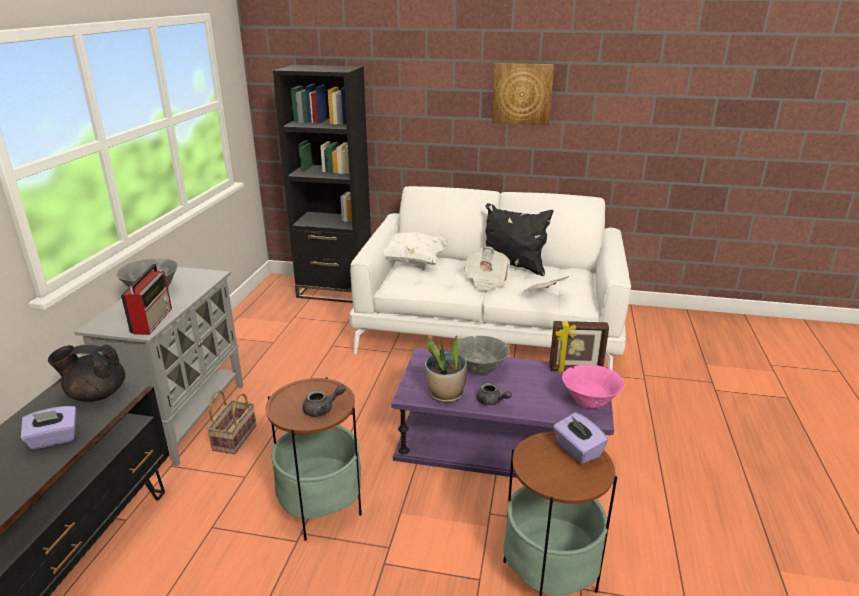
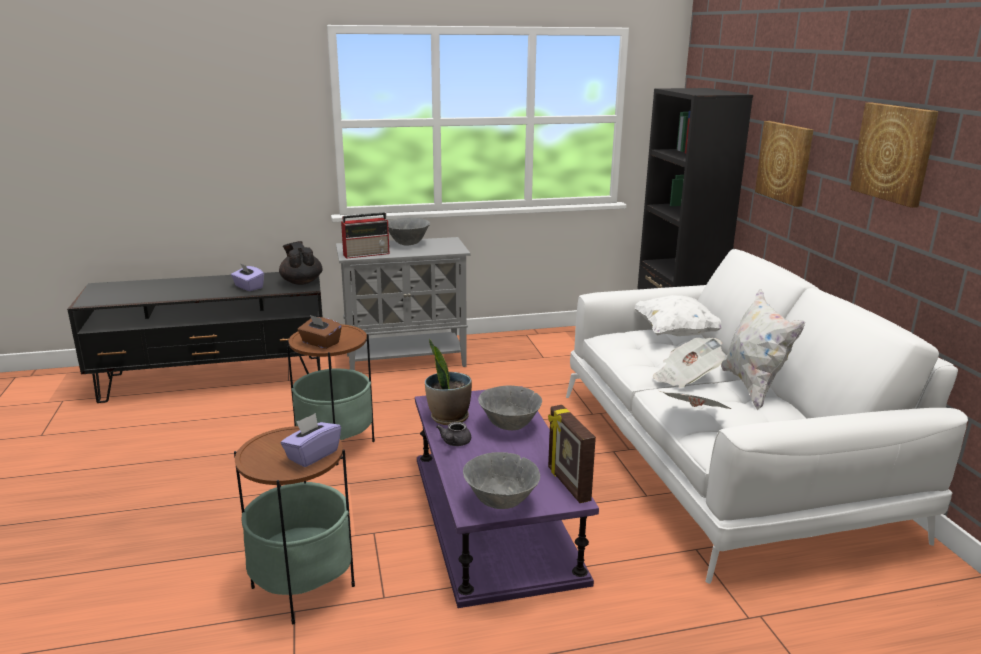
camera: 65 degrees right, 5 degrees down
(234, 437) = (398, 385): basket -> none
(323, 409) = (320, 343): grey teapot -> brown tissue box
(412, 114) = (785, 162): none -> picture
(513, 267) = (753, 387): black pillow -> white pillow
(589, 403) = (500, 503): pink bowl -> grey bowl

